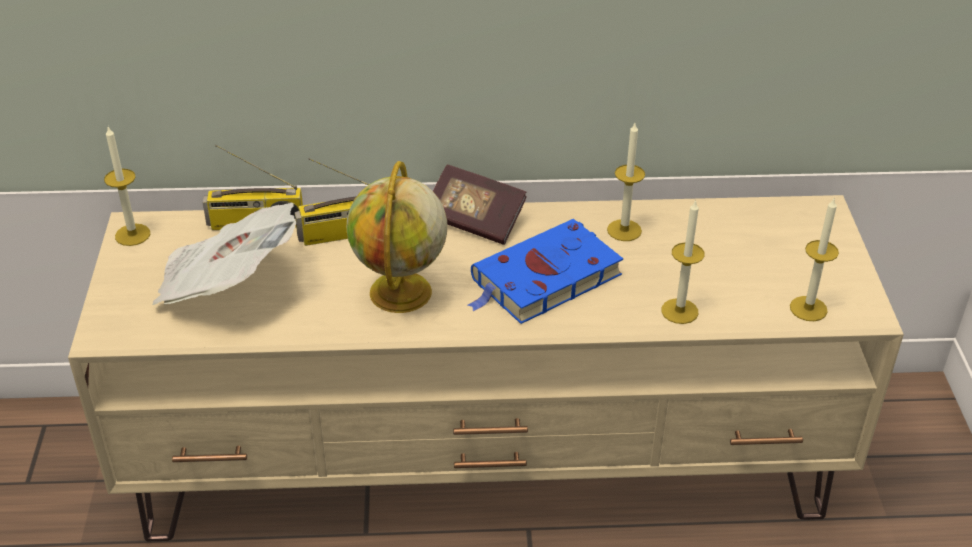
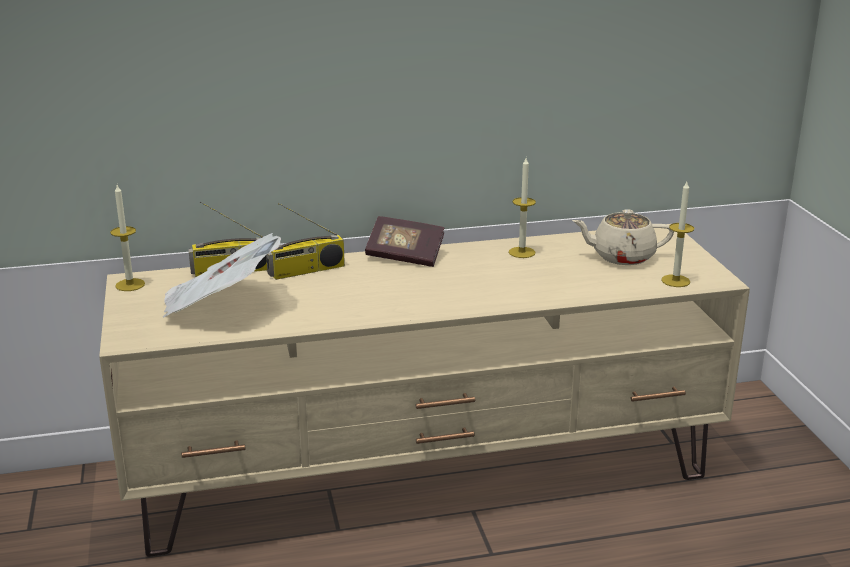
camera: 10 degrees left, 15 degrees down
(401, 294) = (362, 298): globe -> none
(543, 279) = (471, 282): blue book -> none
(679, 311) = (581, 290): candle -> none
(751, 253) = (621, 257): none -> beige teapot

